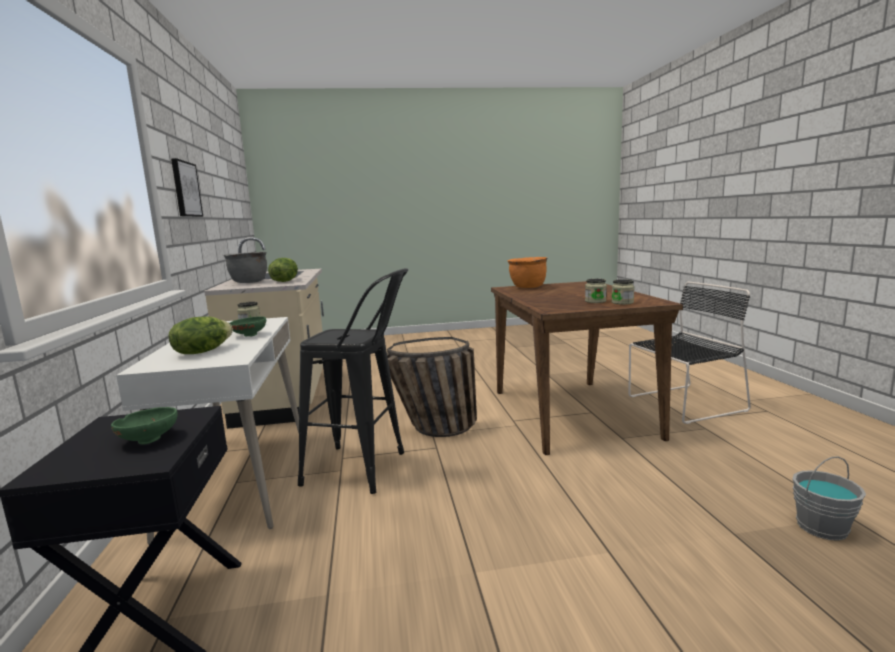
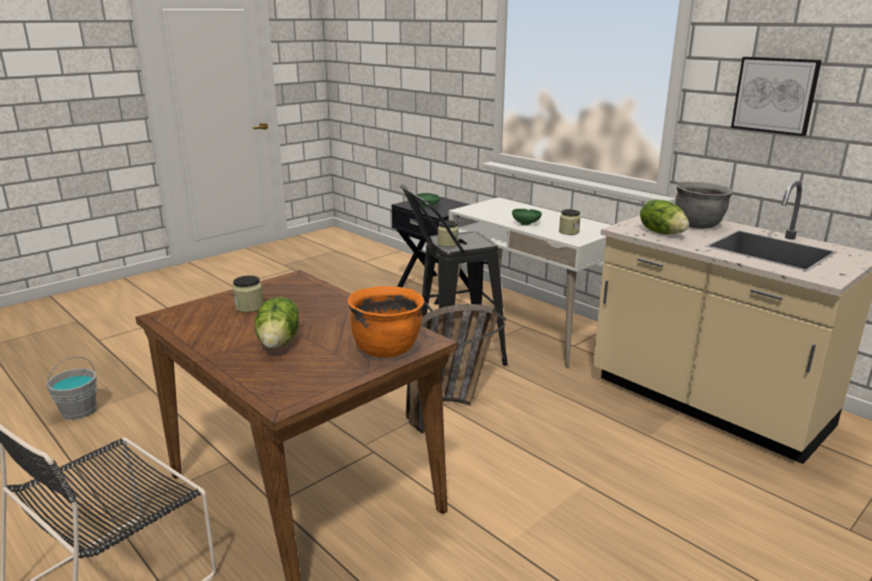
camera: 145 degrees right, 10 degrees up
(202, 351) = (505, 210): lettuce -> lettuce (279, 342)
(622, 302) = (213, 307): jar -> jar (448, 244)

